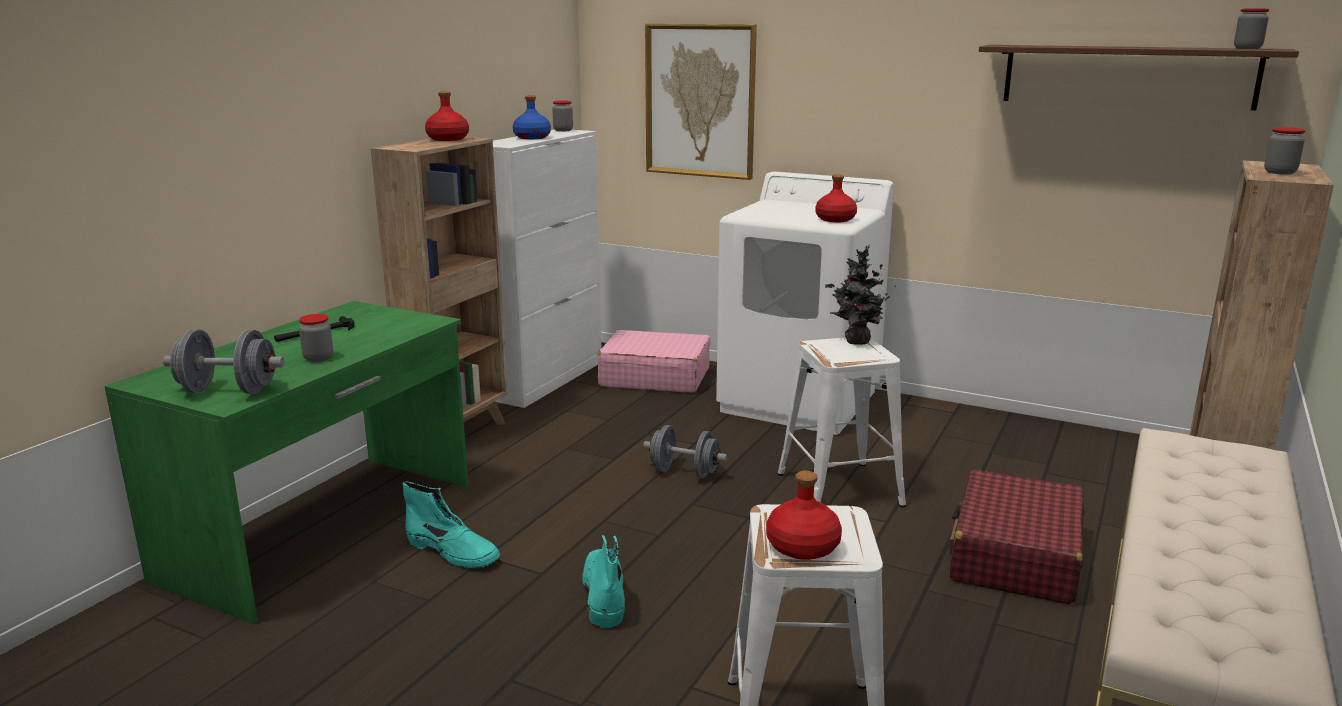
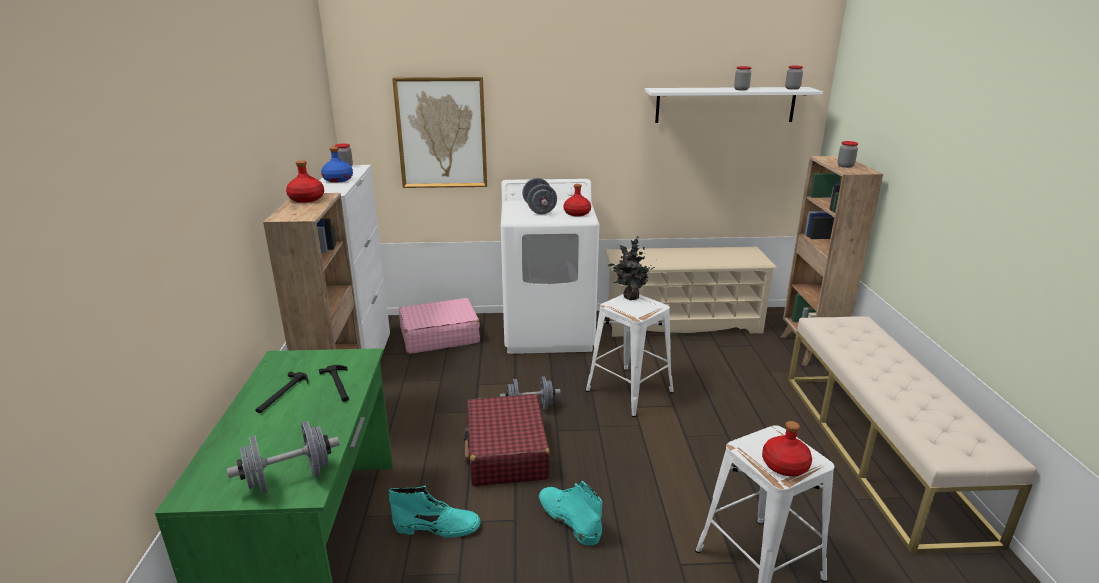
camera: 30 degrees left, 5 degrees up
(318, 358) = (321, 420): jar -> jar (741, 89)
(374, 337) = (339, 385): none -> hammer
(791, 211) = (539, 210): none -> grey dumbbell
(1014, 556) = (752, 407): red suitcase -> red suitcase (506, 452)
(1017, 433) = (682, 323): none -> beige shoe rack
(1127, 76) = (725, 105): brown shelf -> white shelf

